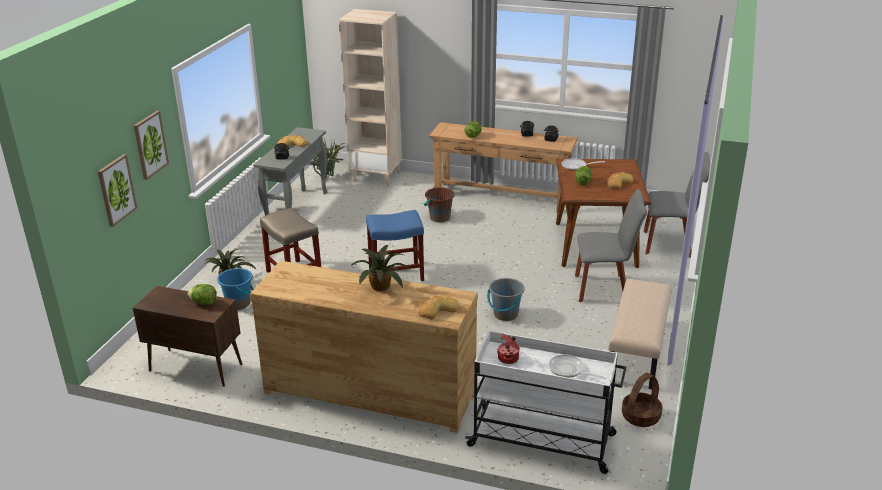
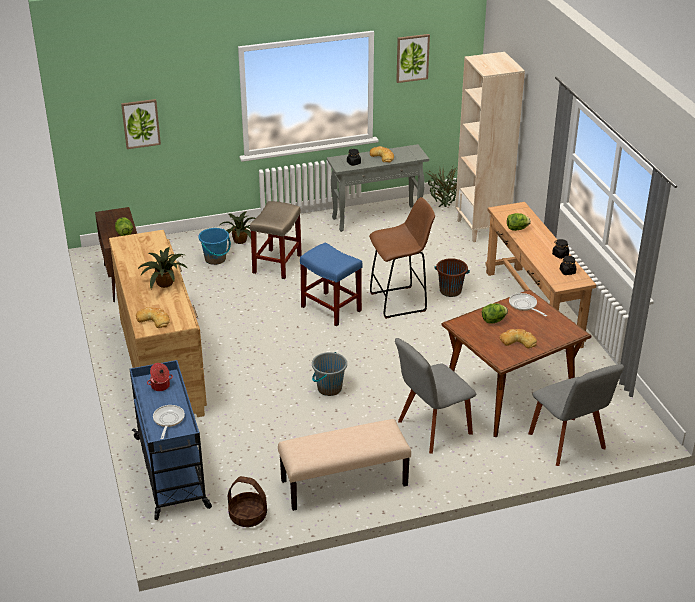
camera: 55 degrees right, 5 degrees up
(150, 144) = (192, 100): picture -> picture (412, 58)
(427, 242) = (400, 302): none -> brown stool
(543, 441) = (172, 473): white cart -> blue cart
(604, 289) = (432, 429): grey chair -> grey chair turned 90 degrees clockwise

